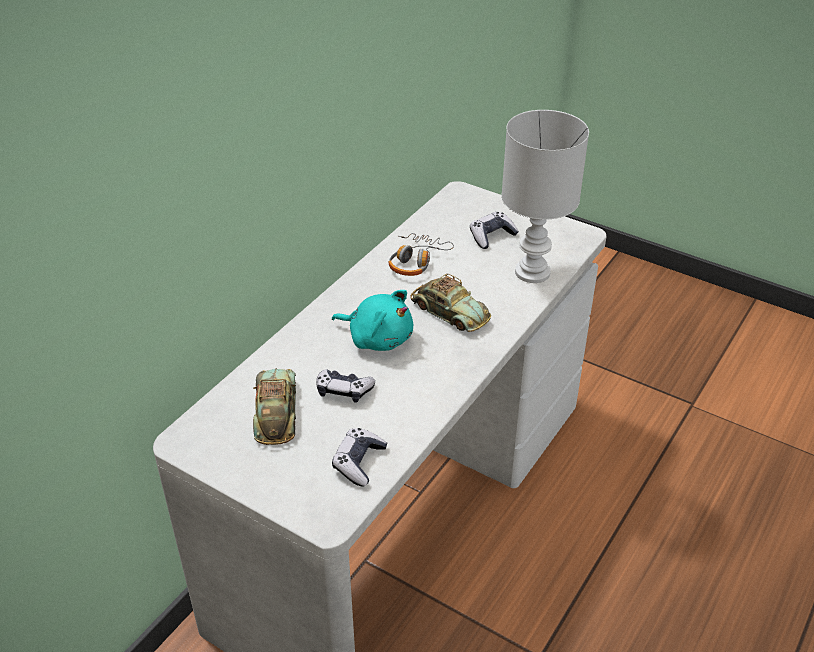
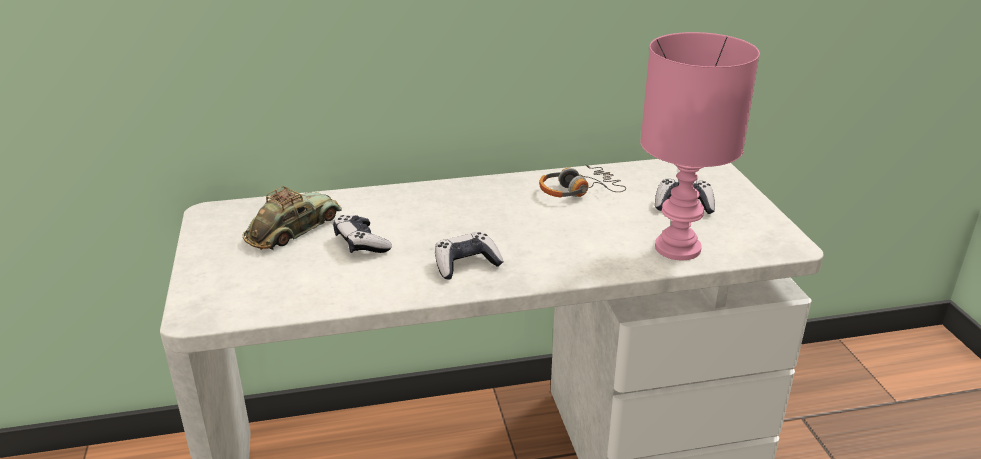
camera: 45 degrees right, 10 degrees down
(359, 462) = (283, 294): game controller -> game controller (466, 264)
(378, 338) = (450, 224): turquoise plush toy -> none
(449, 312) = (542, 237): toy car -> none
(532, 271) = (679, 248): white table lamp -> pink table lamp

